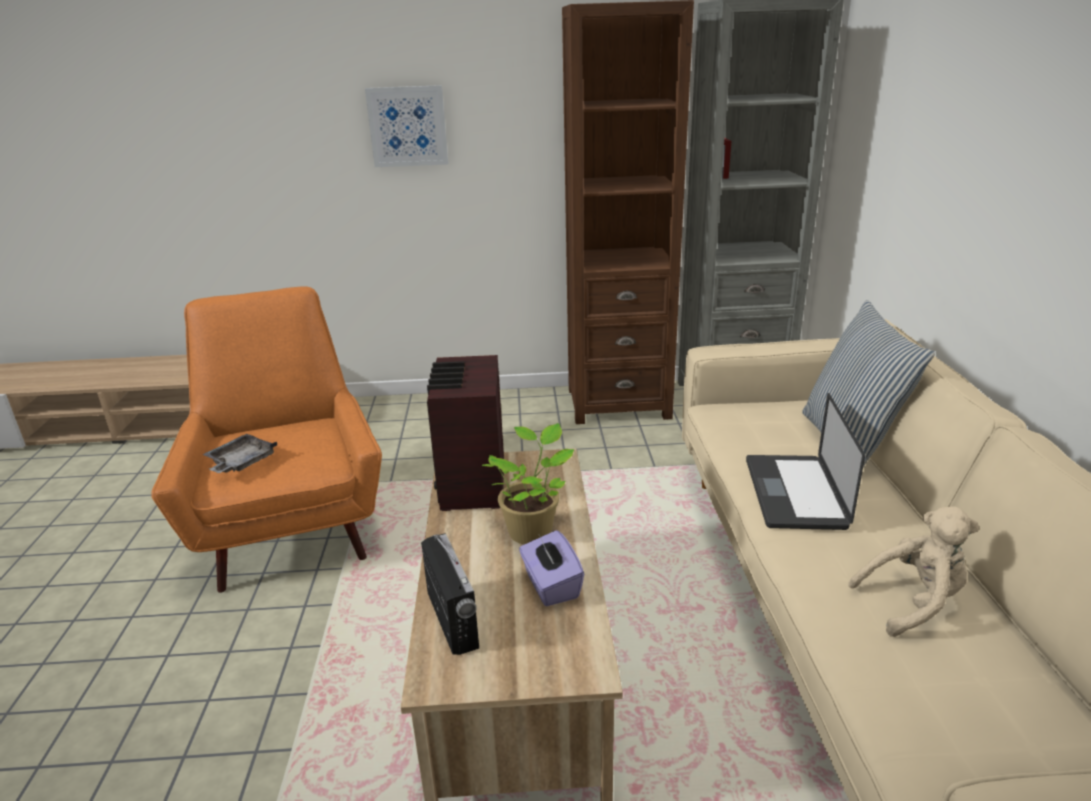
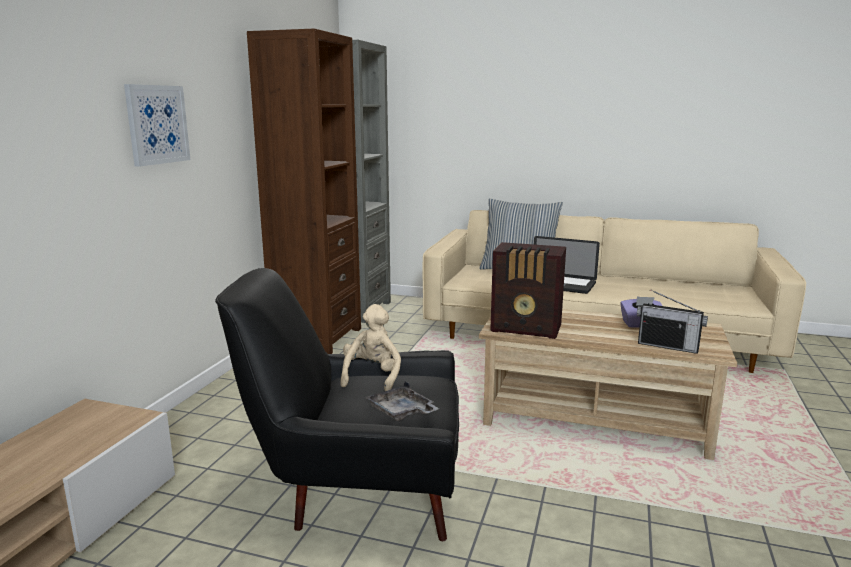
camera: 70 degrees left, 10 degrees down
(292, 524) = (358, 493): orange armchair -> black armchair
(452, 619) = (668, 346): radio -> radio turned 150 degrees counterclockwise
(532, 530) = (588, 322): potted plant -> none
(912, 603) = (648, 287): beige plush toy -> beige plush toy (372, 377)

